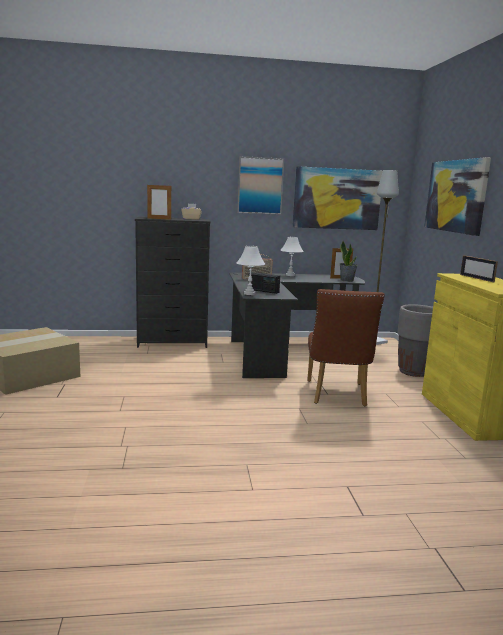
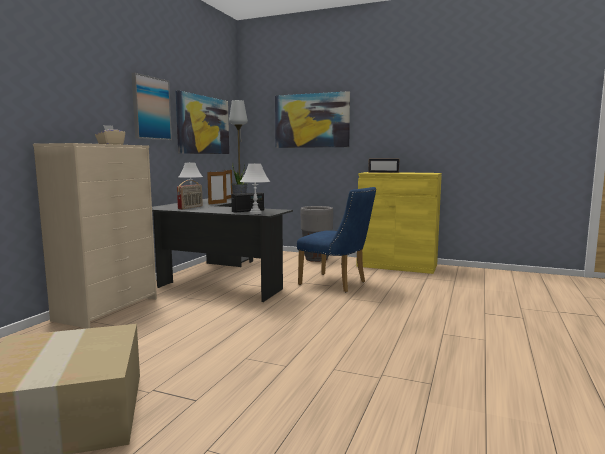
camera: 60 degrees left, 5 degrees down
(159, 219) = (93, 143): picture frame -> picture frame (217, 203)
(173, 342) = (108, 309): black dresser -> beige dresser
(336, 395) = (337, 284): brown chair -> blue chair

